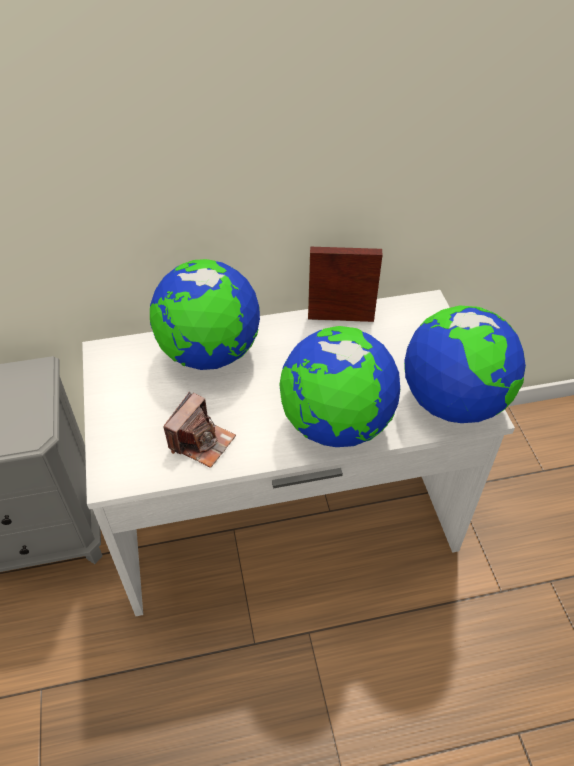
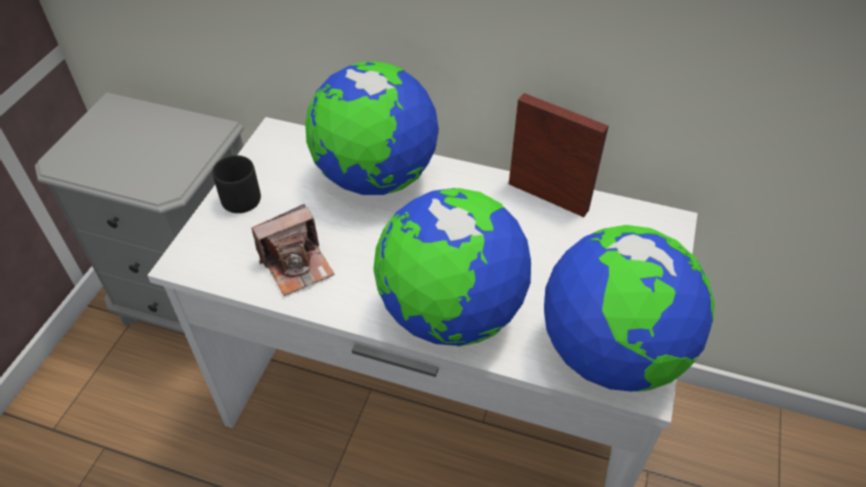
camera: 30 degrees right, 0 degrees up
(115, 410) = (242, 196): none -> black mug

